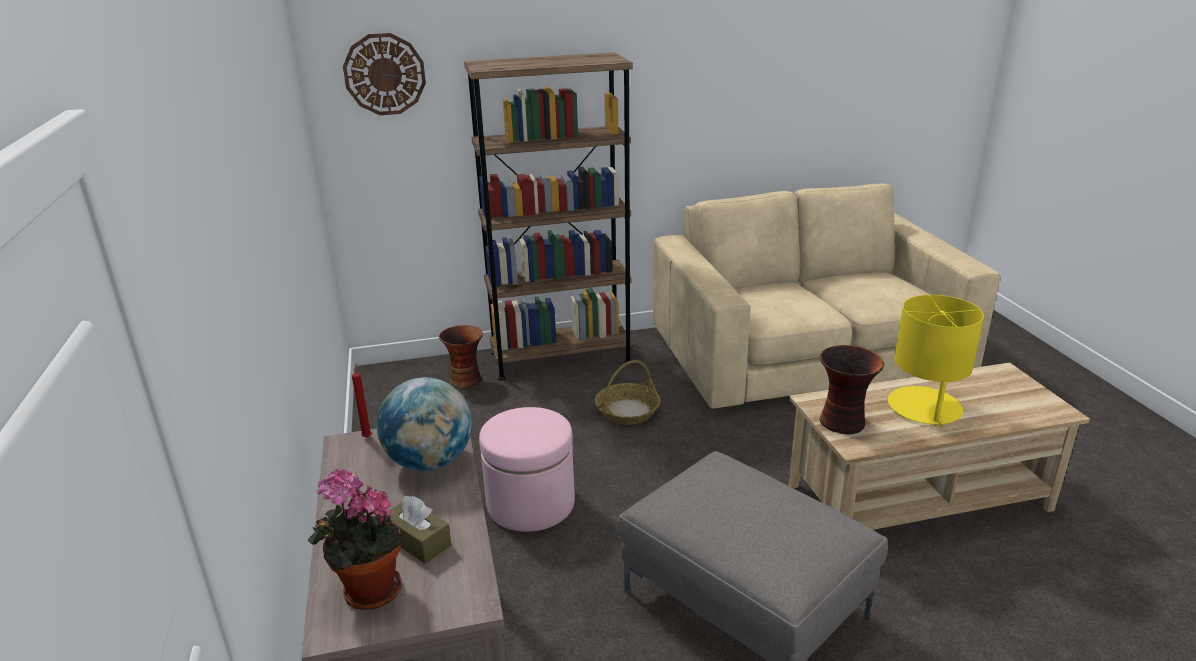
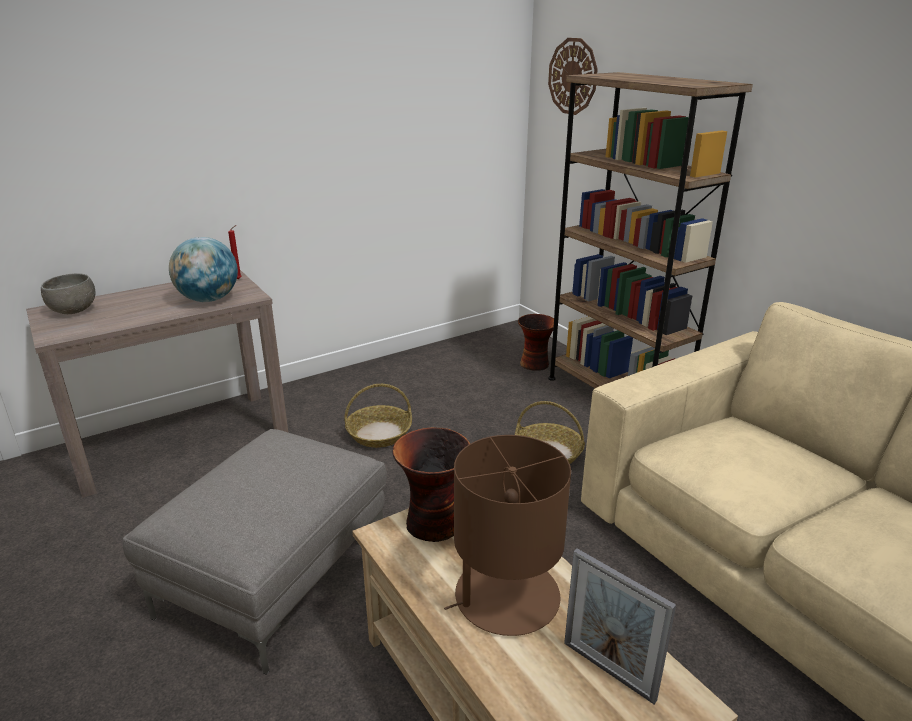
camera: 70 degrees right, 0 degrees up
(367, 593) = (73, 311): potted plant -> grey bowl
(418, 541) = (119, 313): brown tissue box -> none
(530, 503) = (379, 433): pink ottoman -> basket
(924, 408) = (505, 597): yellow table lamp -> brown table lamp
(984, 388) = (608, 671): none -> picture frame

